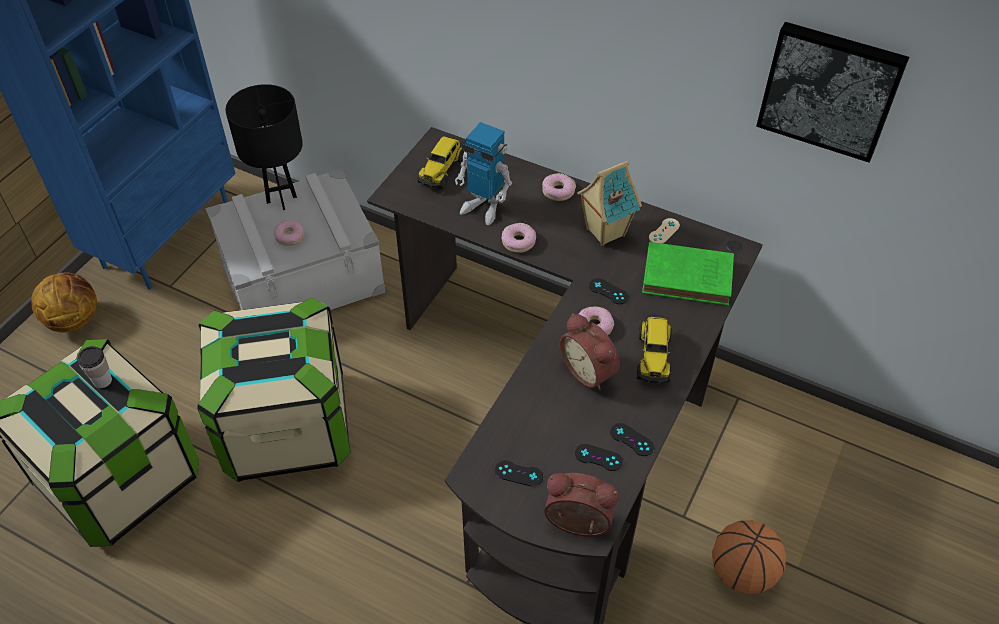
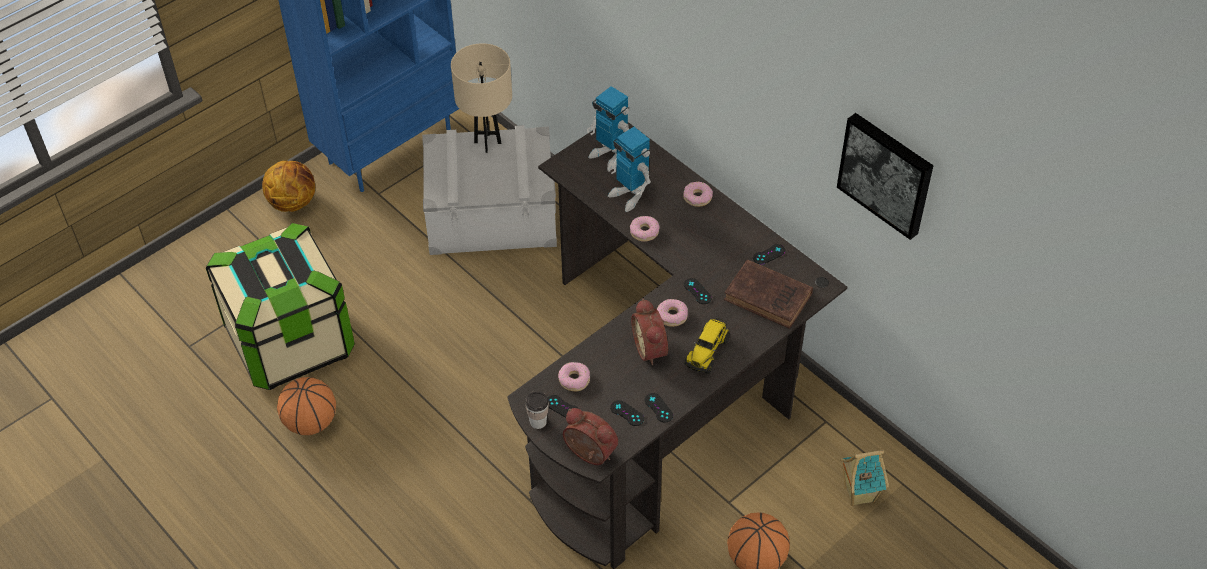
camera: 20 degrees right, 0 degrees up
(102, 380) = (294, 258): cup -> cup (538, 422)
(175, 570) = (311, 422): none -> basketball
(281, 200) = (487, 143): black table lamp -> beige table lamp
(287, 427) = (433, 338): storage box -> none
(290, 236) = (482, 177): donut -> donut (574, 380)
(442, 170) = (609, 155): toy truck -> toy robot
(604, 232) = (718, 242): toy house -> toy house (858, 494)
(664, 231) = (769, 254): beige game controller -> black game controller
(690, 278) = (770, 298): green book -> brown book

